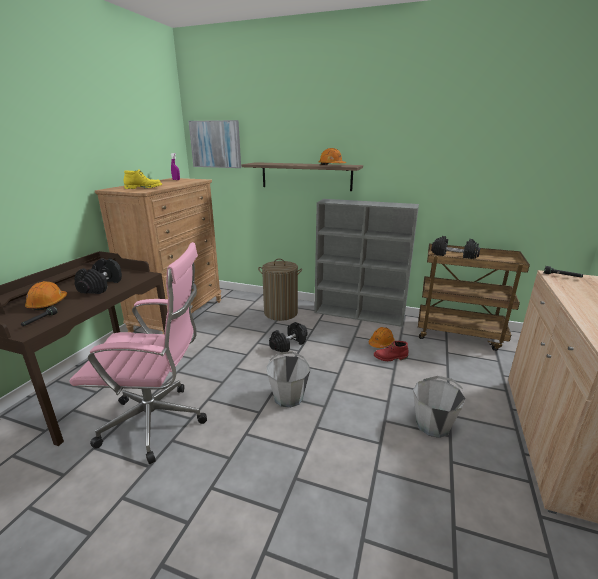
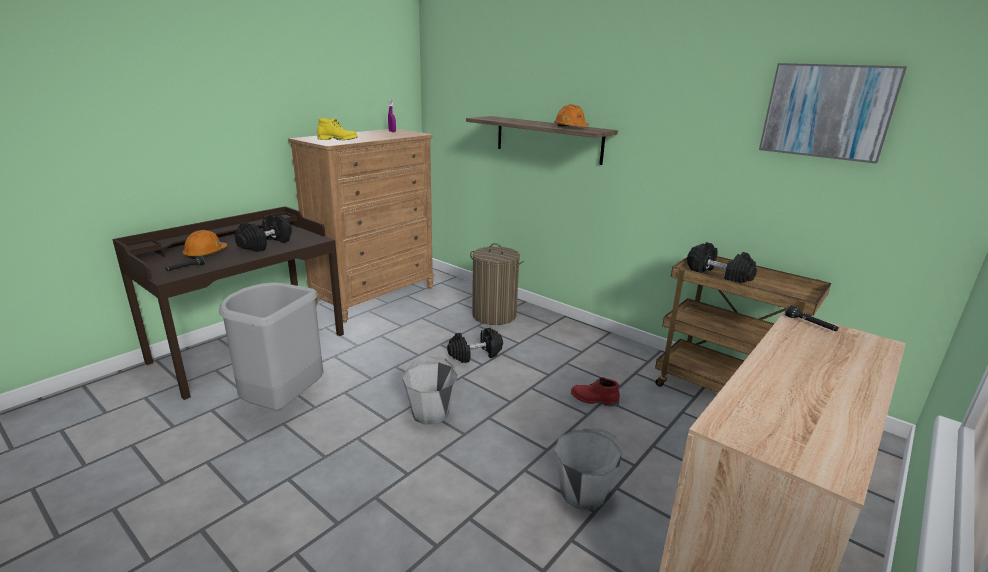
camera: 20 degrees right, 0 degrees up
(158, 422) = (281, 403): pink office chair -> grey trash can
(215, 144) = (451, 90): picture -> picture (827, 111)
(360, 314) = (596, 337): grey bookcase -> none
(381, 343) = (596, 379): orange hard hat -> none

